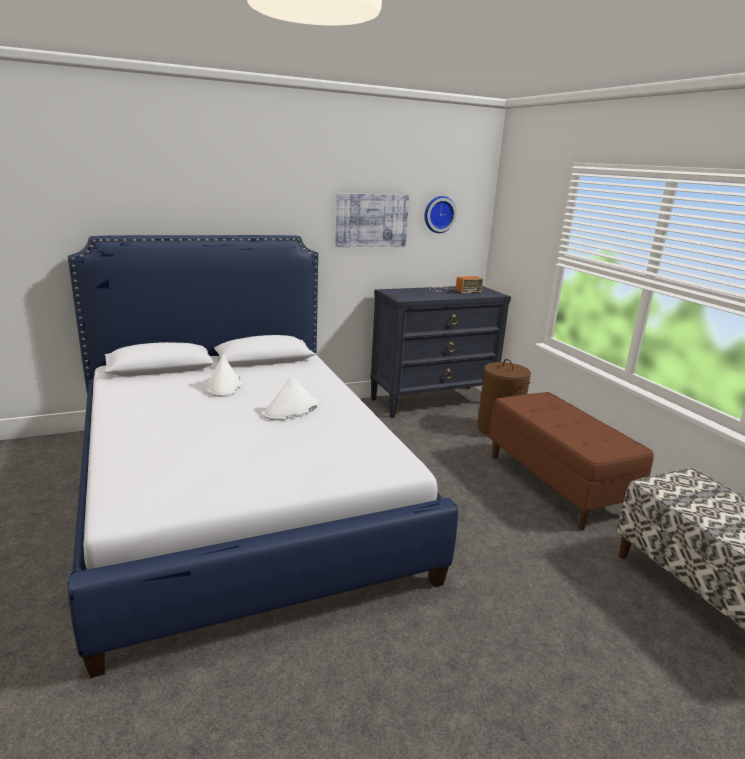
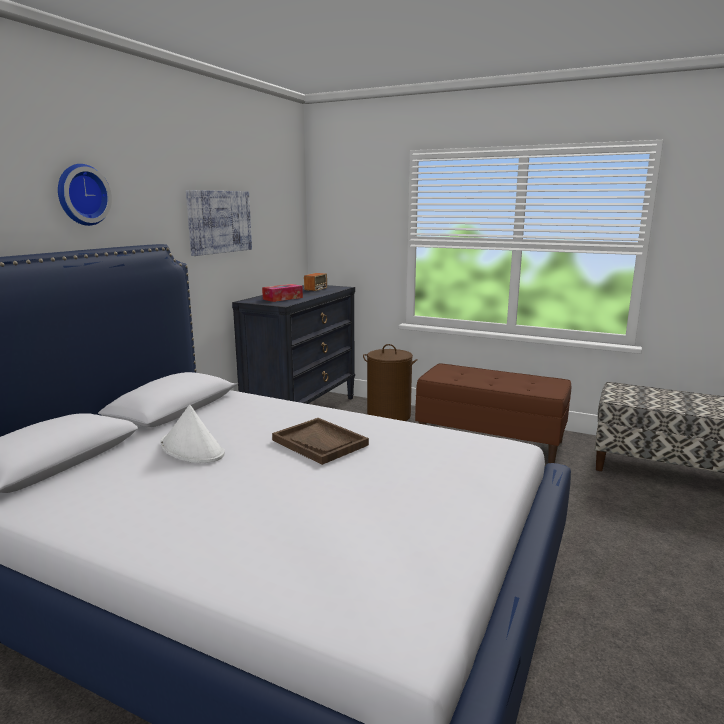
camera: 40 degrees left, 5 degrees down
(291, 410) = (320, 442): white hat -> brown tray
(417, 294) = (282, 298): none -> tissue box
(438, 214) = (271, 212): wall clock -> wall clock (81, 195)

